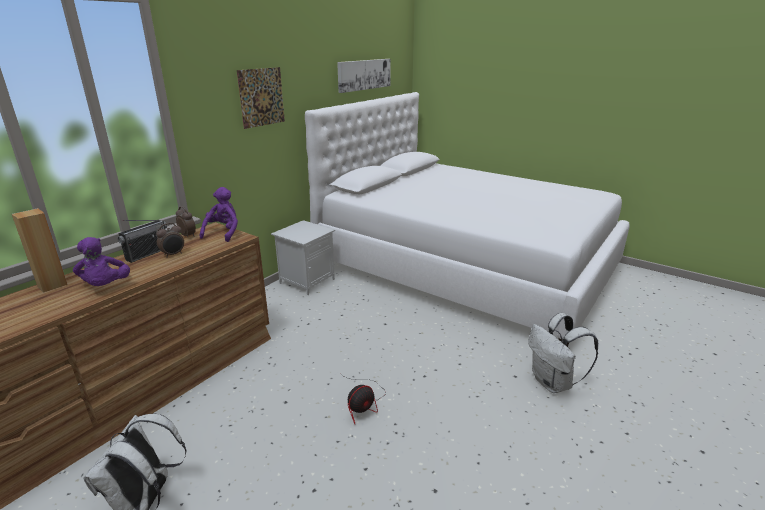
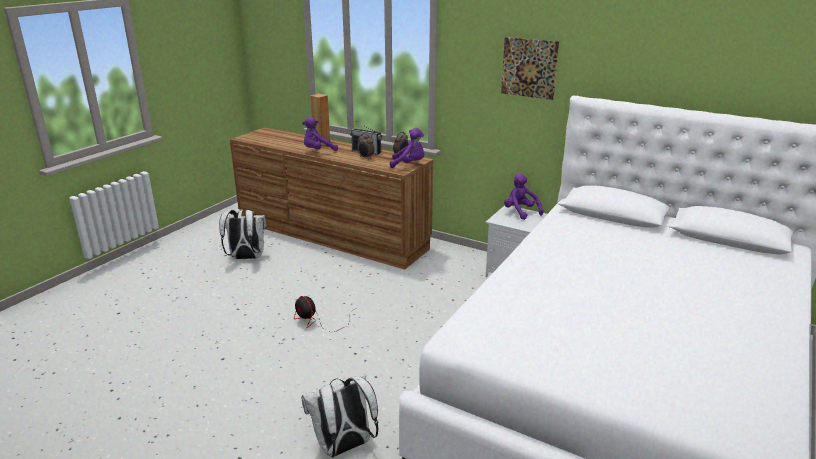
camera: 85 degrees right, 0 degrees up
(292, 229) = (520, 212): none -> purple plush toy
(364, 74) = (723, 75): picture -> none

